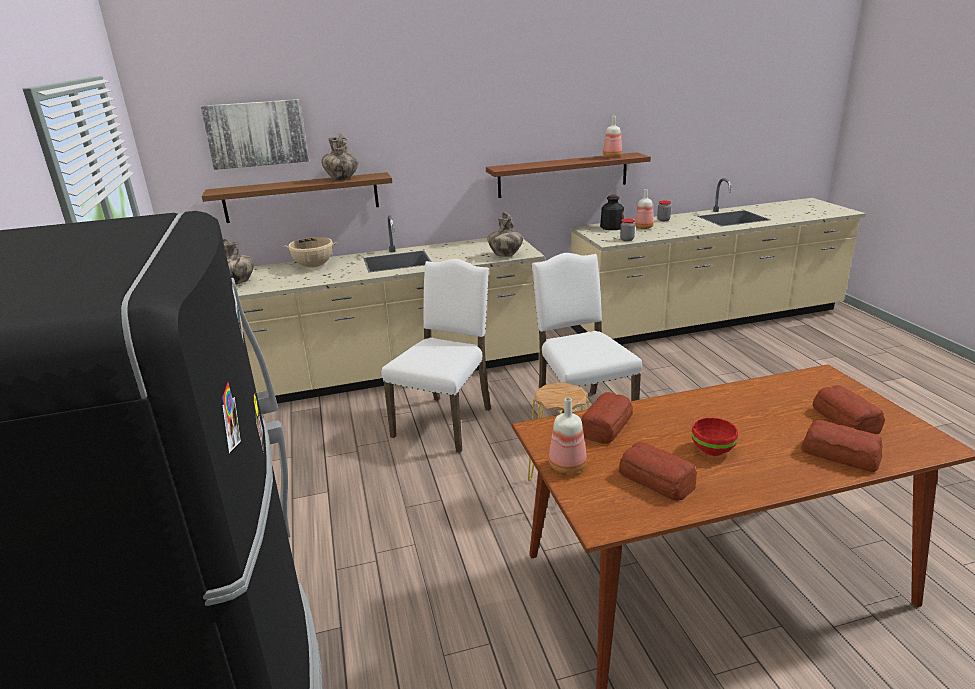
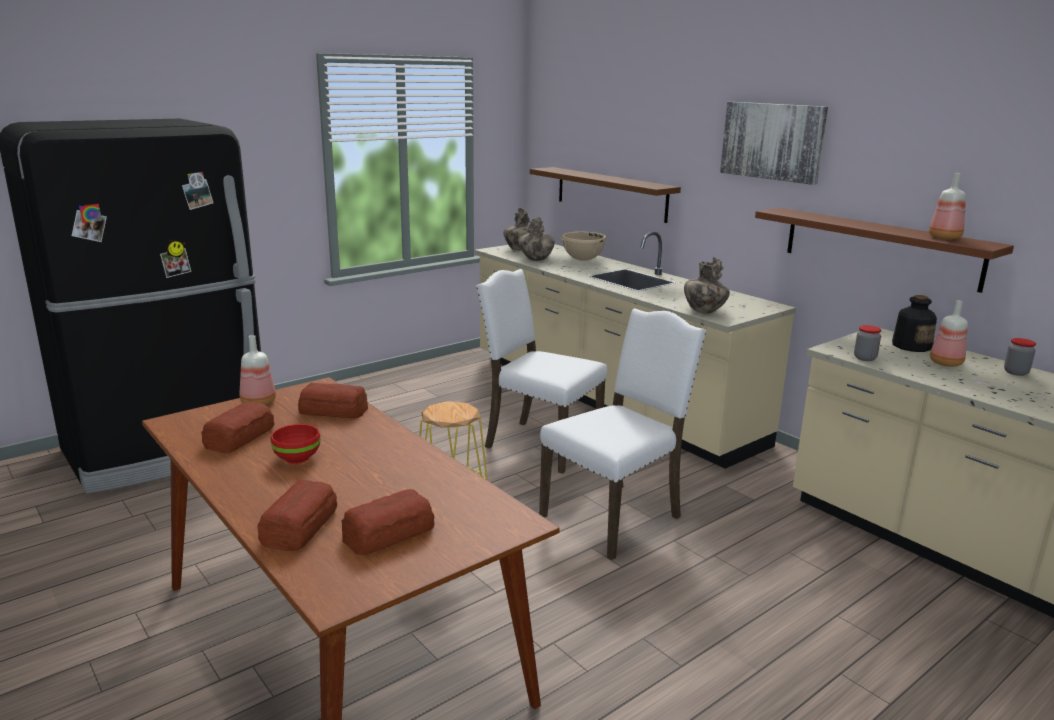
camera: 65 degrees right, 5 degrees down
(256, 134) = (591, 124): picture -> picture (772, 141)
(342, 179) = (630, 181): vase -> vase (536, 259)
(446, 421) = (539, 444): white chair -> white chair turned 150 degrees counterclockwise

